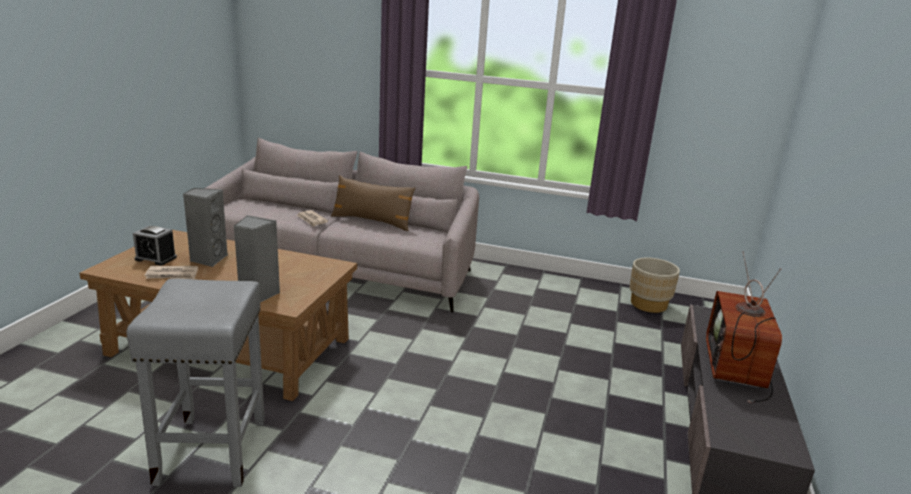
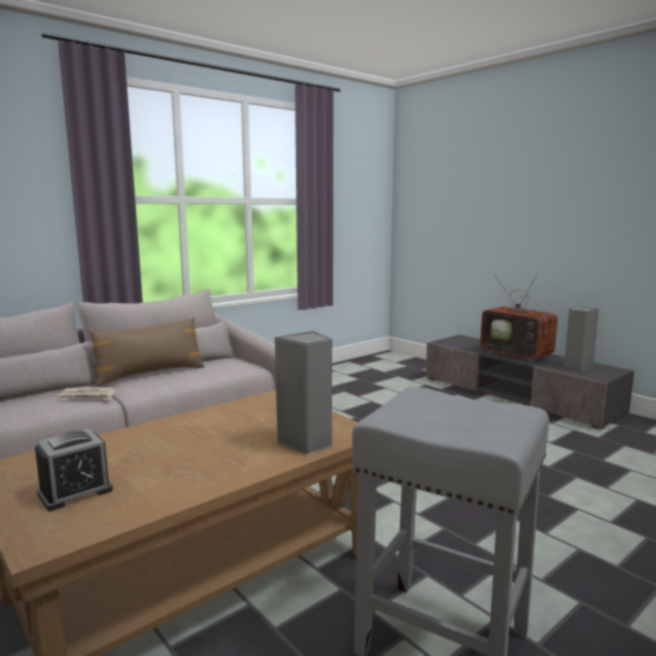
camera: 55 degrees left, 10 degrees down
(172, 275) = (164, 486): newspaper -> none
(208, 259) = (146, 455): grey speaker -> grey speaker (576, 366)
(648, 304) = (360, 369): beige planter -> none

